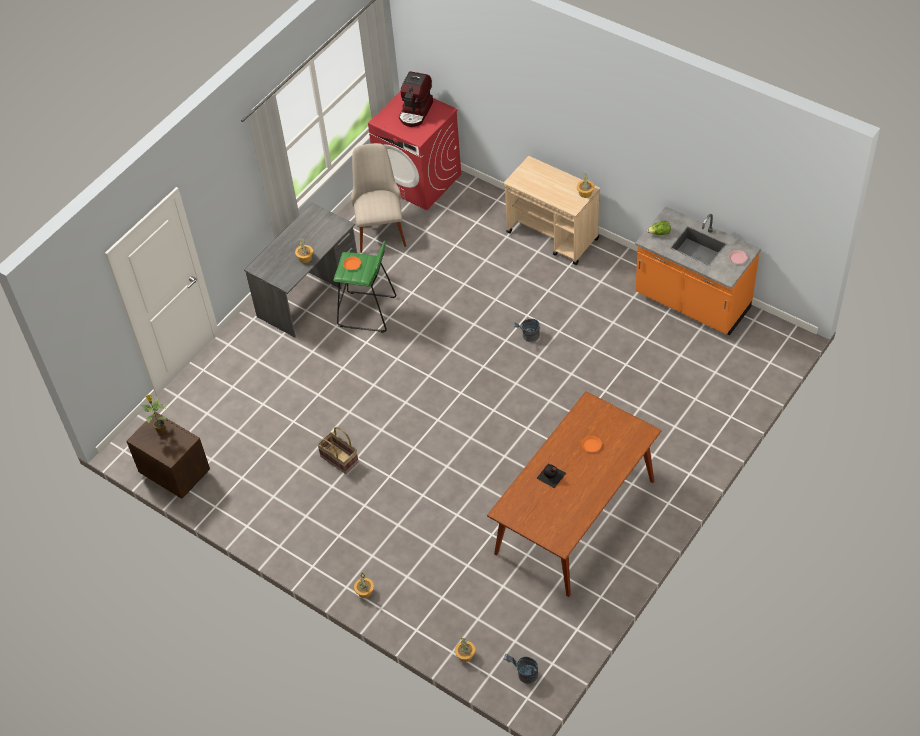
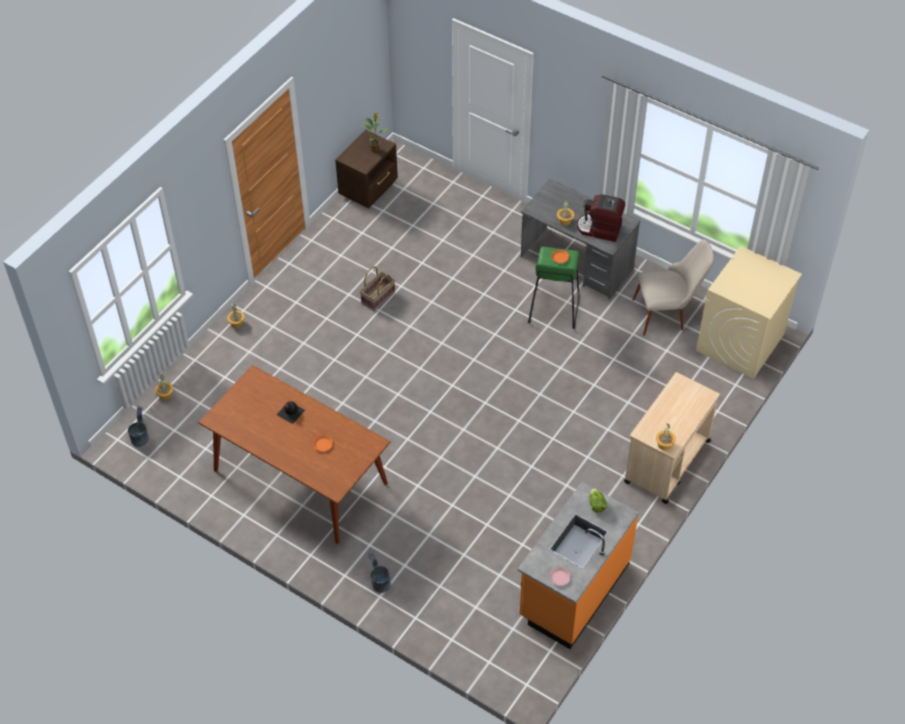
camera: 85 degrees right, 0 degrees up
(416, 112) = (760, 284): coffee machine -> coffee machine (599, 229)
(419, 180) = (740, 343): red washing machine -> beige washing machine
(528, 337) = (523, 439): grey bucket -> grey bucket (379, 581)

